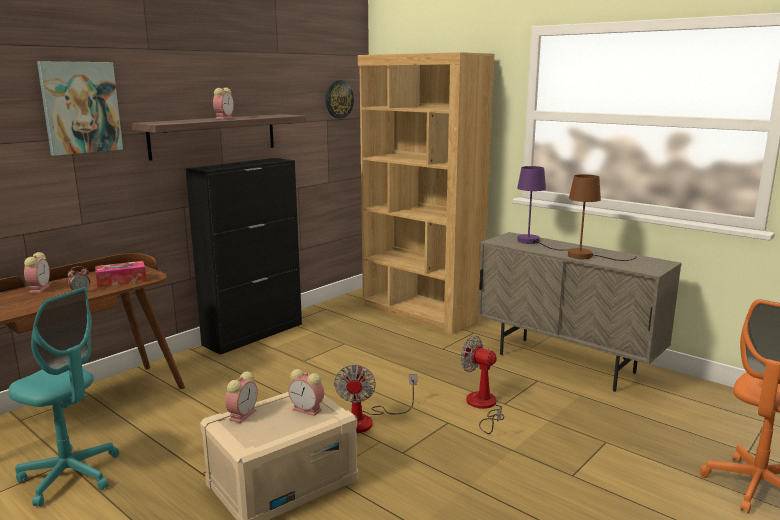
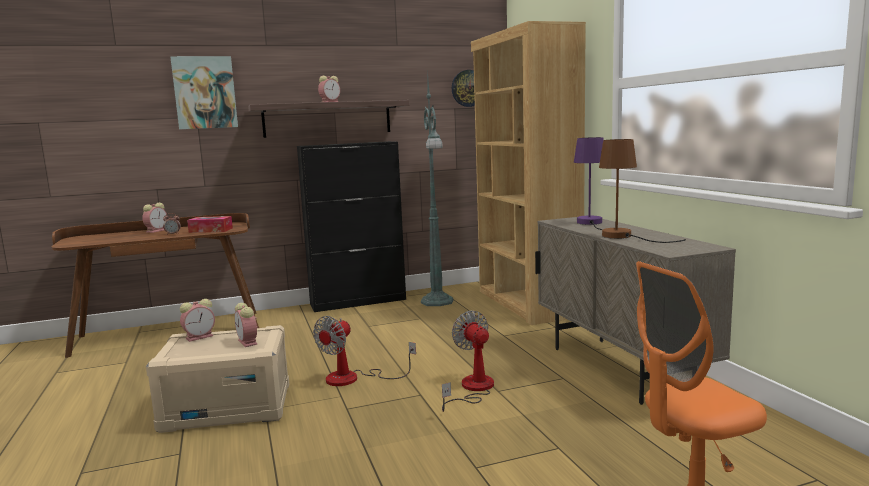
camera: 30 degrees right, 5 degrees down
(70, 476) = (116, 370): turquoise office chair -> none
(336, 322) = (437, 302): none -> green floor lamp

